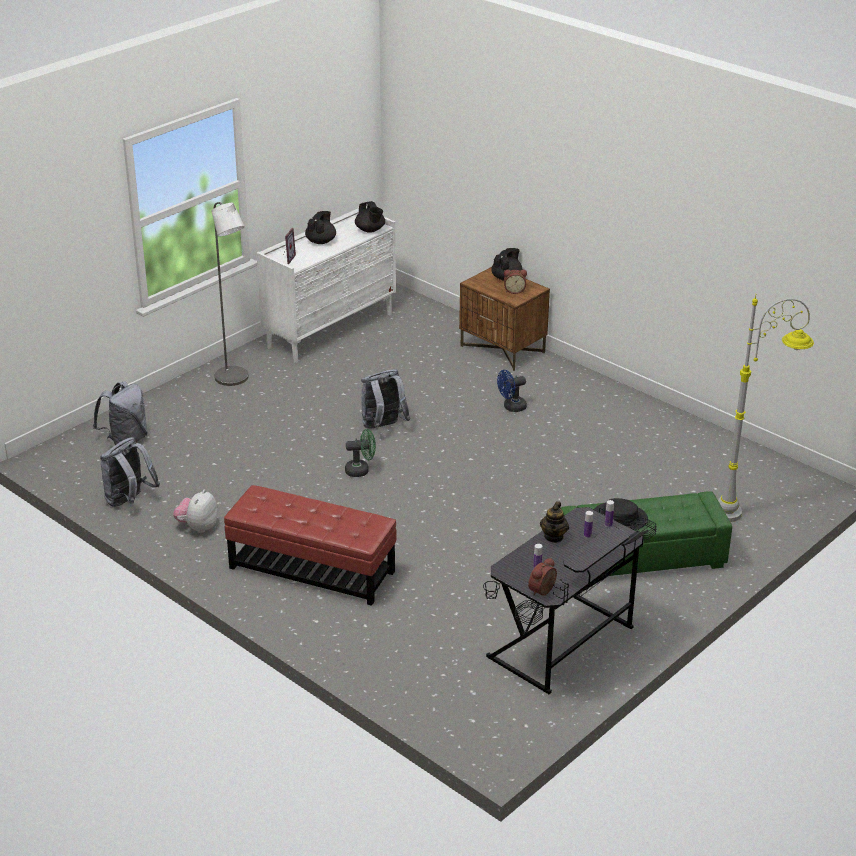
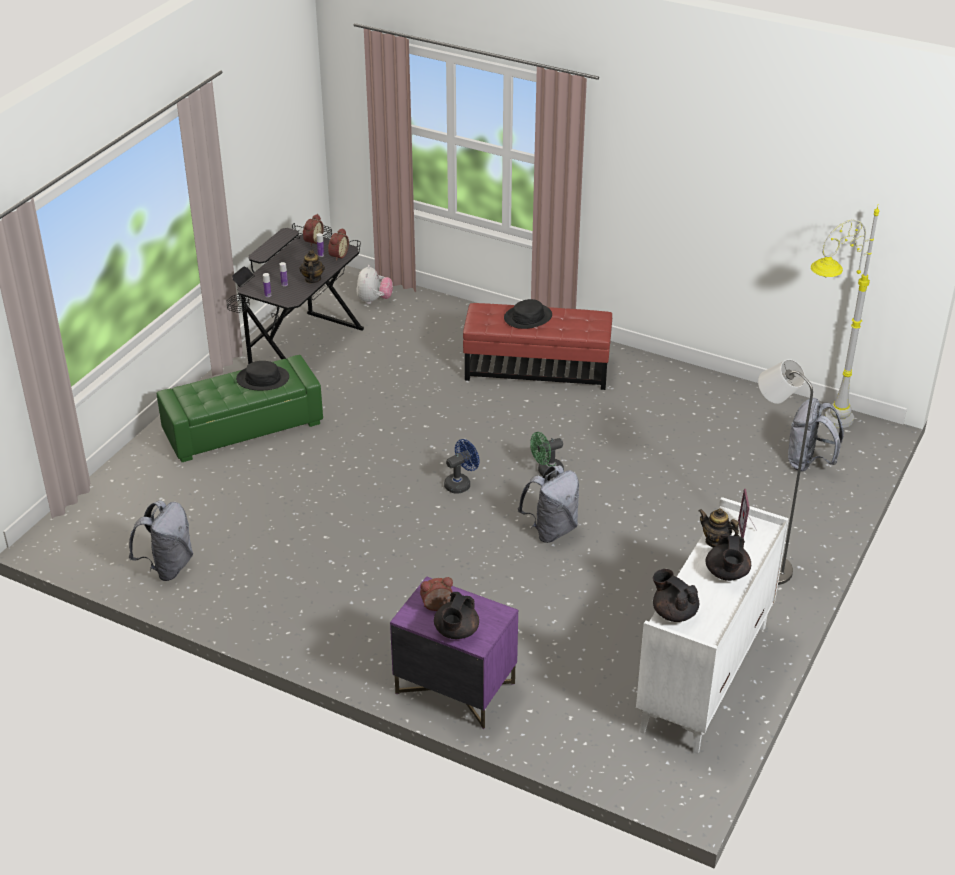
camera: 165 degrees right, 5 degrees up
(129, 501) = (745, 402): grey backpack -> grey backpack (168, 567)
(198, 527) = (662, 388): plush toy -> plush toy (374, 300)
(313, 256) = (716, 541): none -> teapot
(319, 520) = (527, 317): none -> black hat
(503, 349) = (454, 688): brown nightstand -> purple nightstand
(511, 407) = (414, 586): blue fan -> blue fan (460, 483)
(517, 565) = (337, 255): none -> alarm clock
(750, 510) = (132, 496): grey floor lamp -> grey floor lamp (819, 426)

